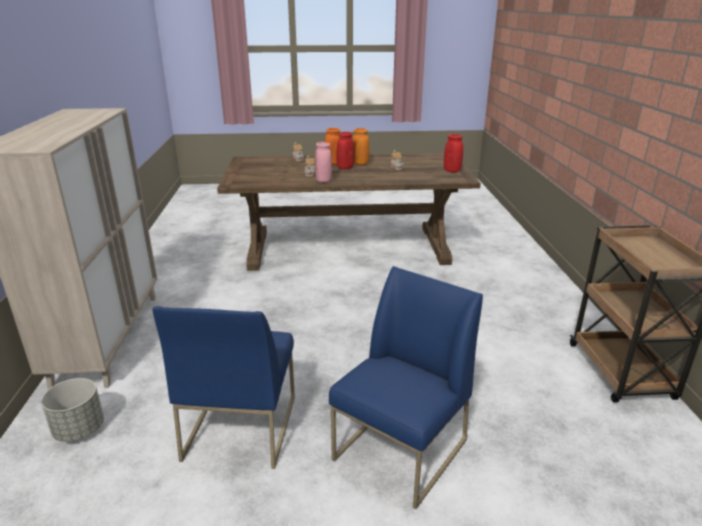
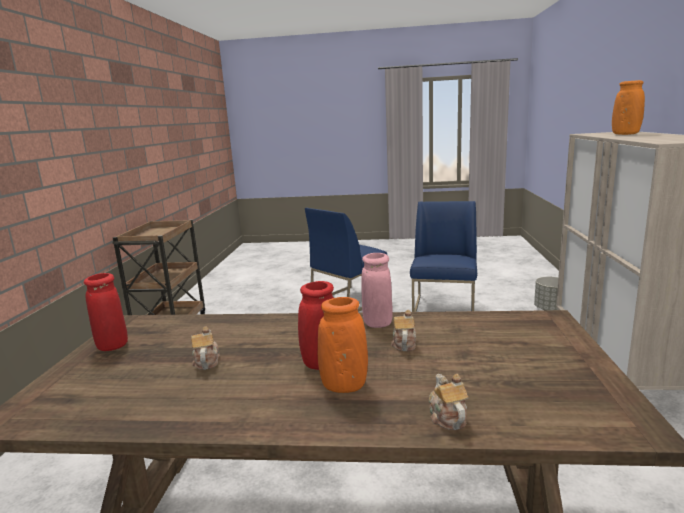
camera: 170 degrees left, 10 degrees down
(360, 163) = (277, 381): orange vase -> orange vase (625, 134)

